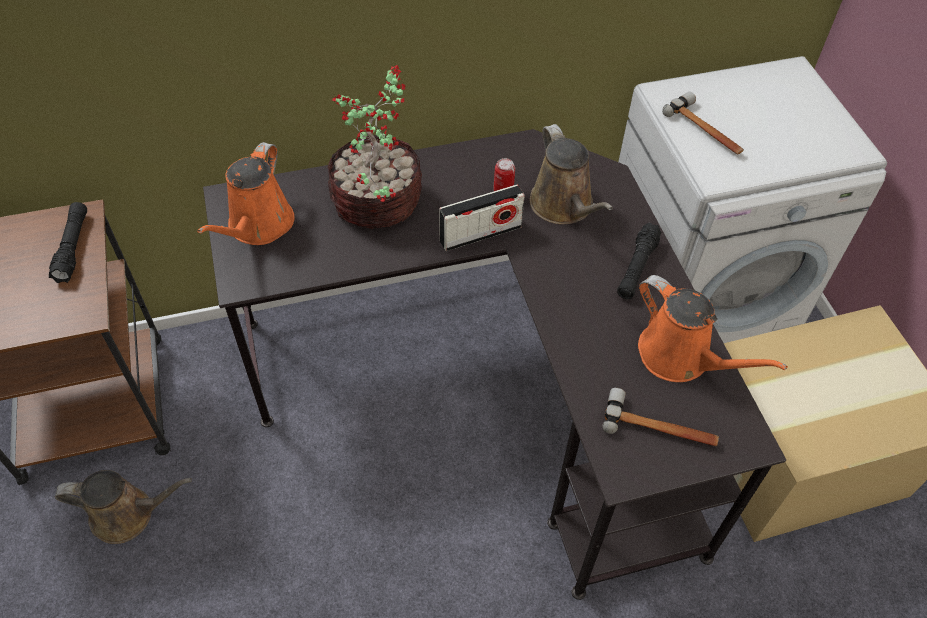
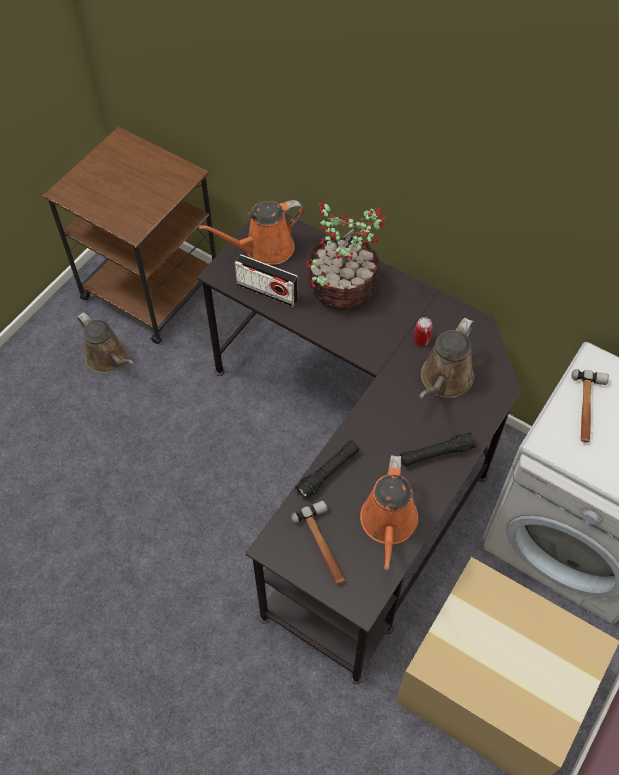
camera: 50 degrees right, 5 degrees up
(73, 247) = (166, 188): black flashlight -> black flashlight (328, 472)
(480, 234) = (373, 354): radio -> radio (267, 291)

